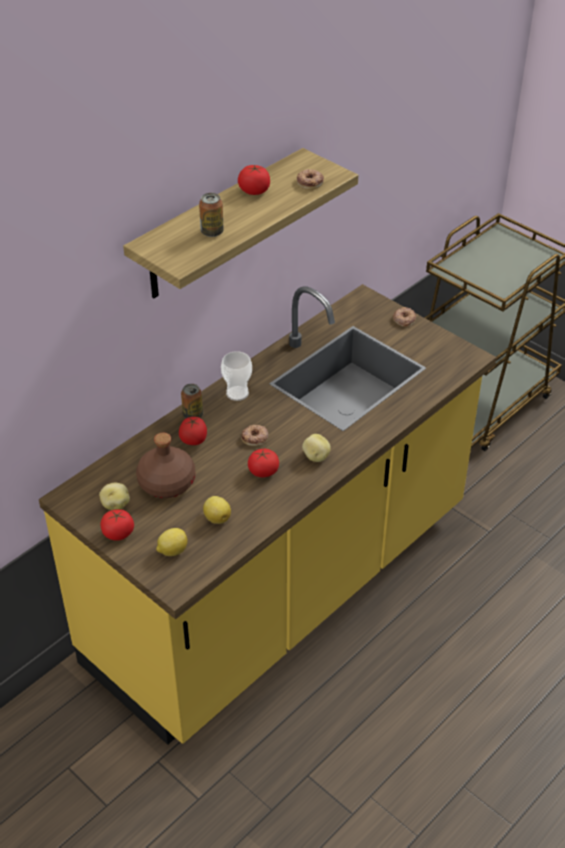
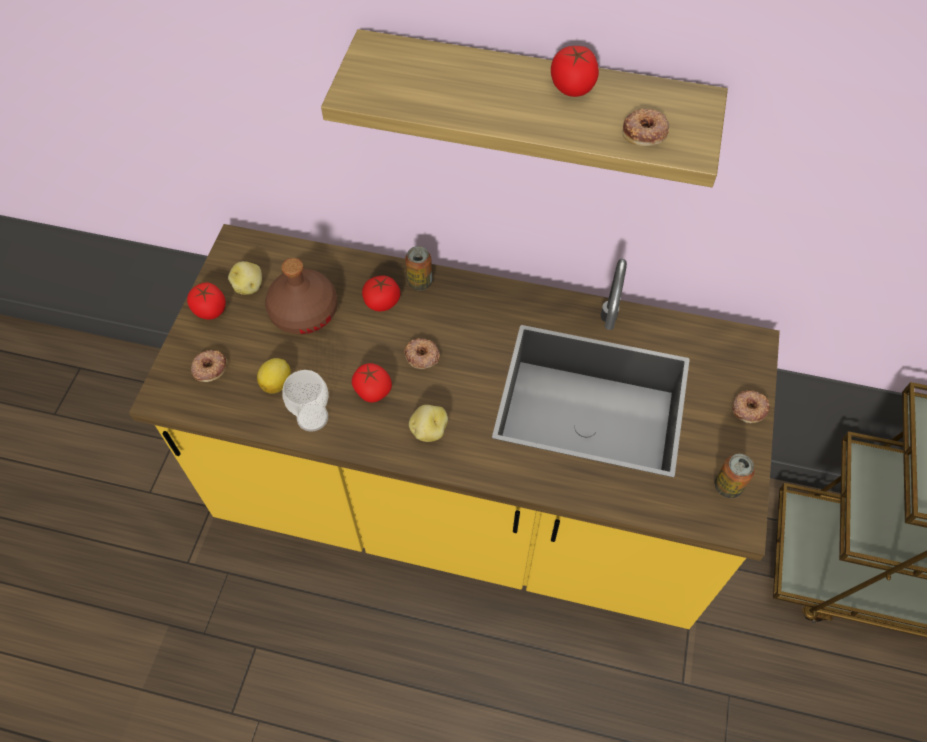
camera: 60 degrees right, 15 degrees up
(172, 551) = (209, 367): lemon -> donut
(212, 232) = (444, 90): can -> can (728, 486)
(237, 393) = (482, 303): cup -> cup (312, 417)

